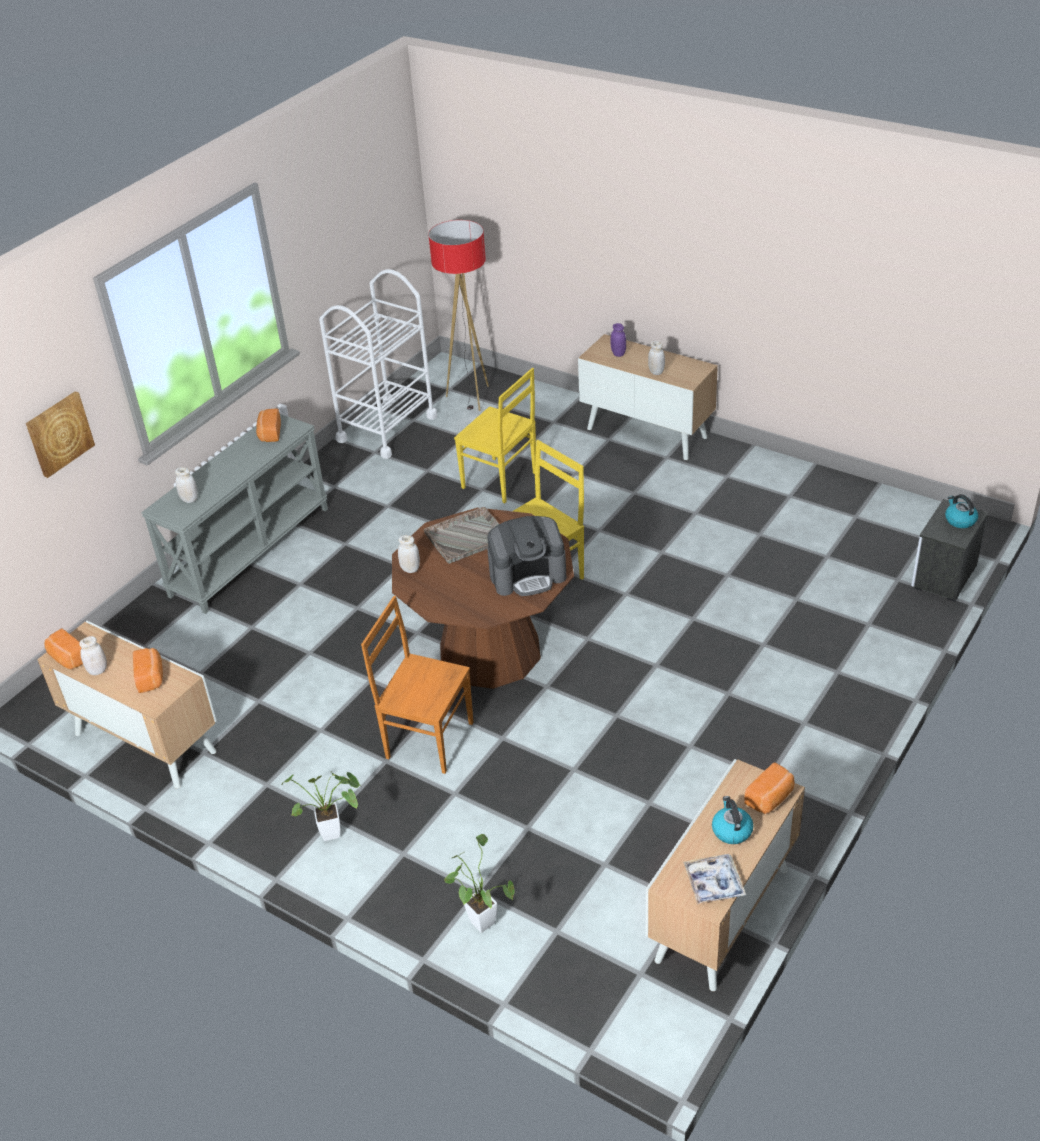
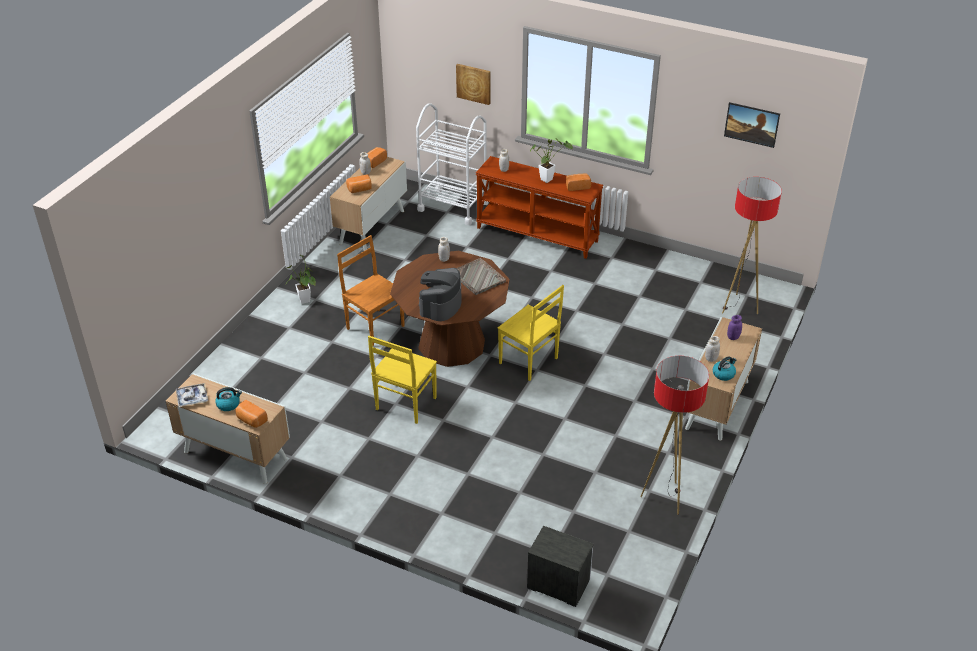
camera: 80 degrees right, 0 degrees up
(250, 551) = (537, 234): grey console table -> brown console table
(360, 208) = (750, 133): none -> picture
(387, 428) = (686, 271): white cart -> white cart (453, 206)
(427, 739) = (374, 326): brown chair -> brown chair turned 60 degrees counterclockwise
(479, 919) = (242, 360): potted plant -> potted plant (548, 178)
(501, 481) = (634, 332): yellow chair -> yellow chair (405, 404)
(528, 575) = (440, 305): coffee machine -> coffee machine turned 45 degrees clockwise
(800, 485) = (665, 498): none -> floor lamp
(959, 520) = (565, 551): kettle -> kettle (723, 374)

